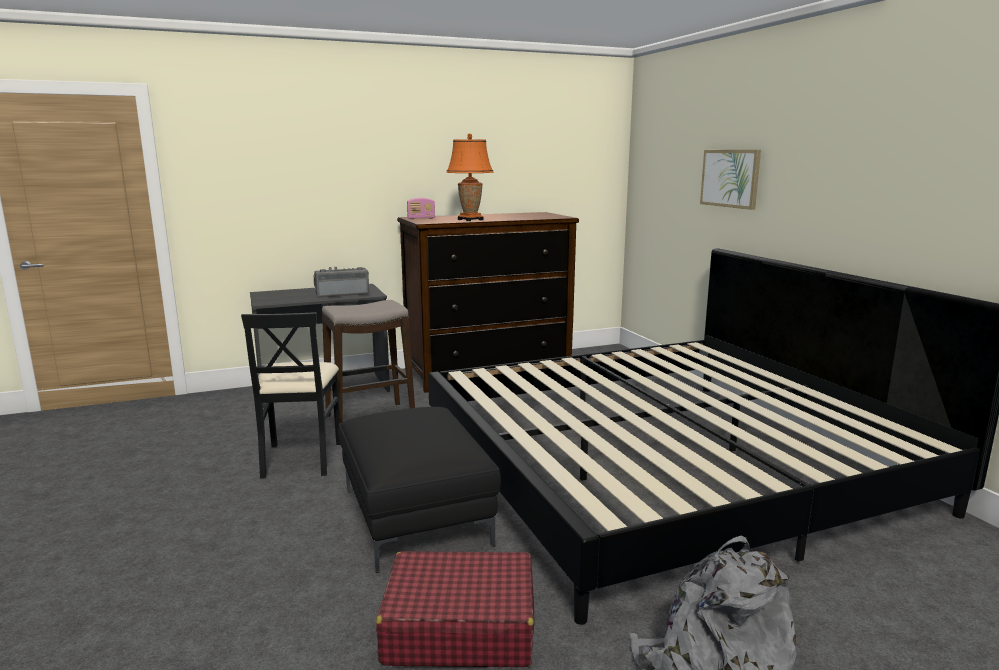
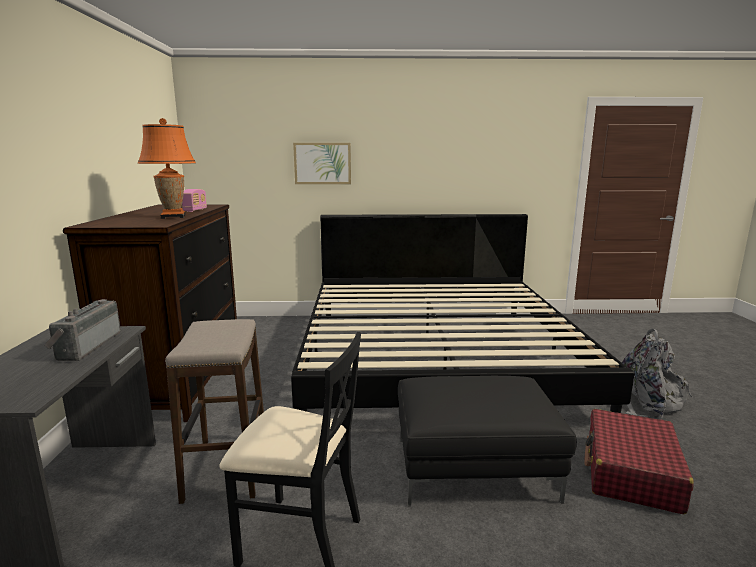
camera: 70 degrees left, 0 degrees up
(421, 218) = (114, 224): radio -> radio (195, 210)

